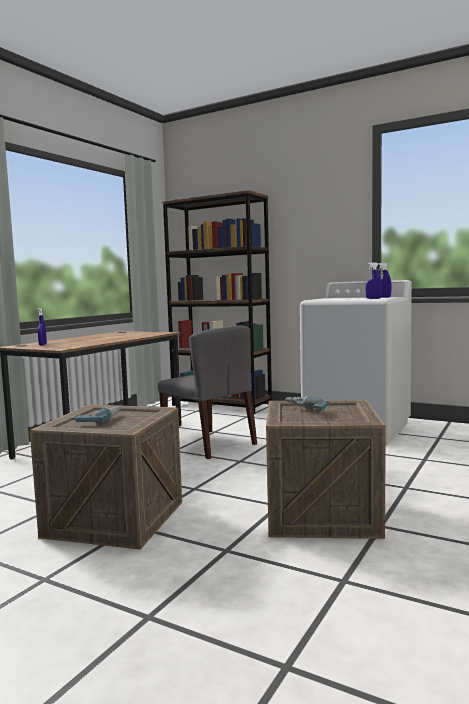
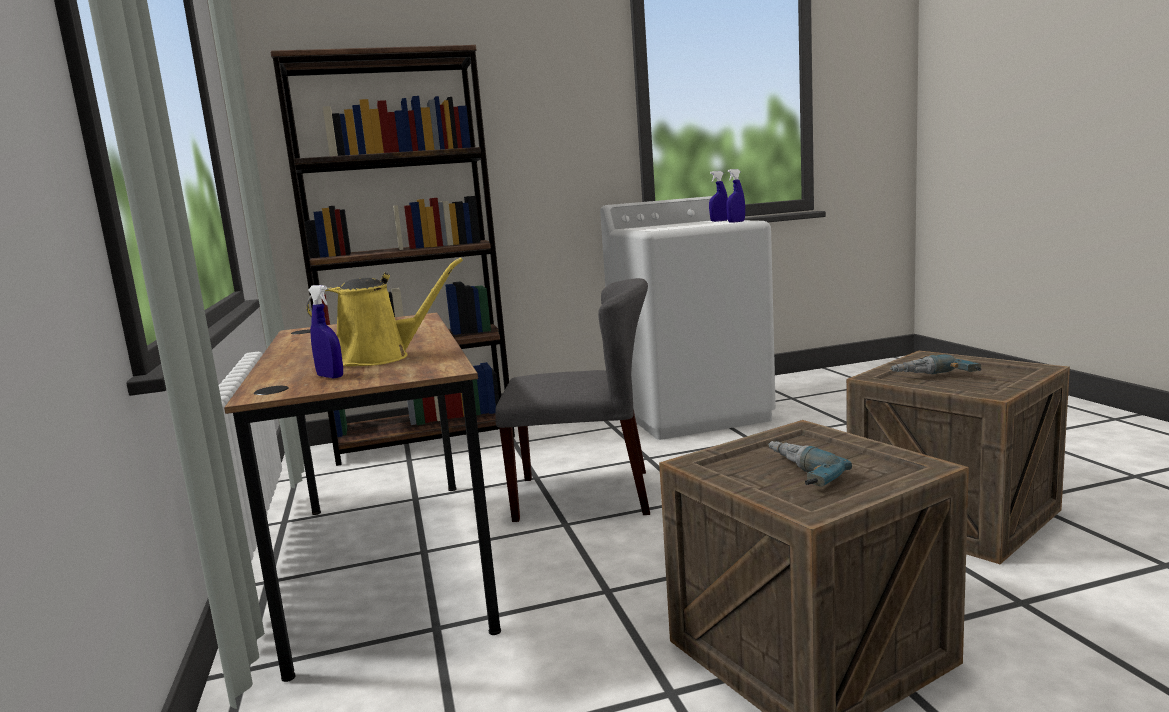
camera: 45 degrees left, 5 degrees up
(78, 342) = (380, 358): none -> yellow watering can

